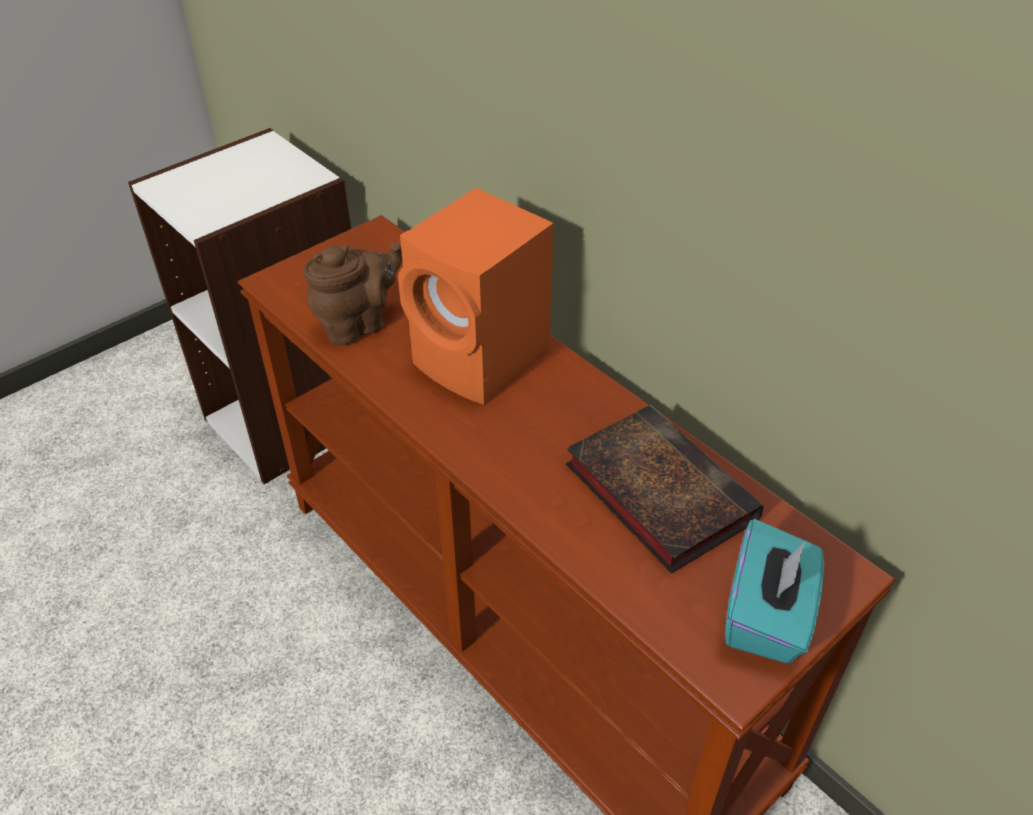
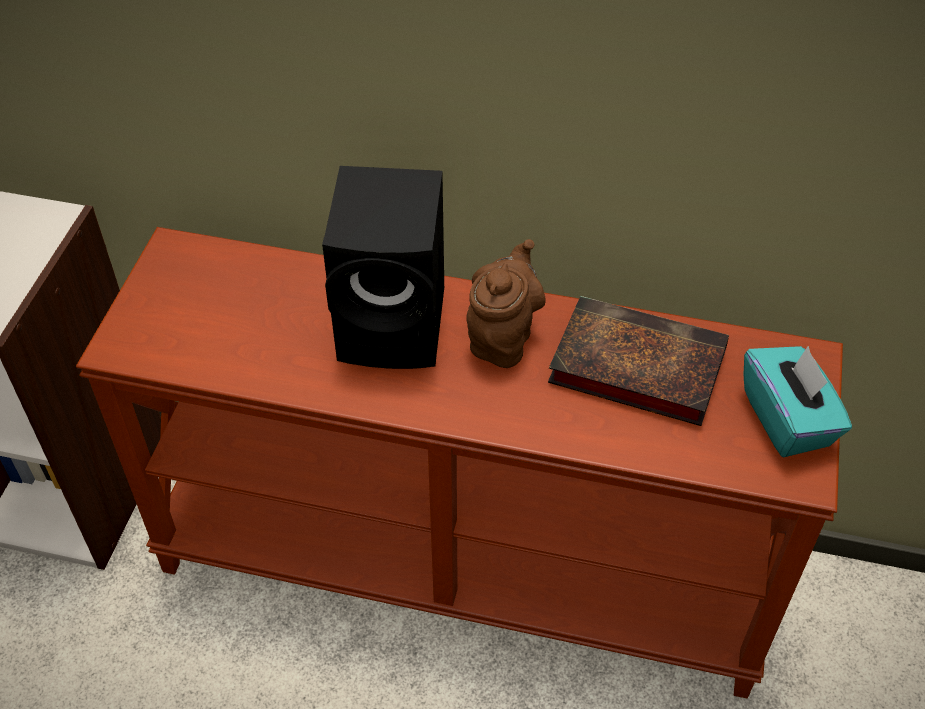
camera: 35 degrees left, 5 degrees up
(358, 324) = (247, 349): brown teapot -> brown teapot (503, 337)
(483, 360) = (396, 326): orange speaker -> black speaker

